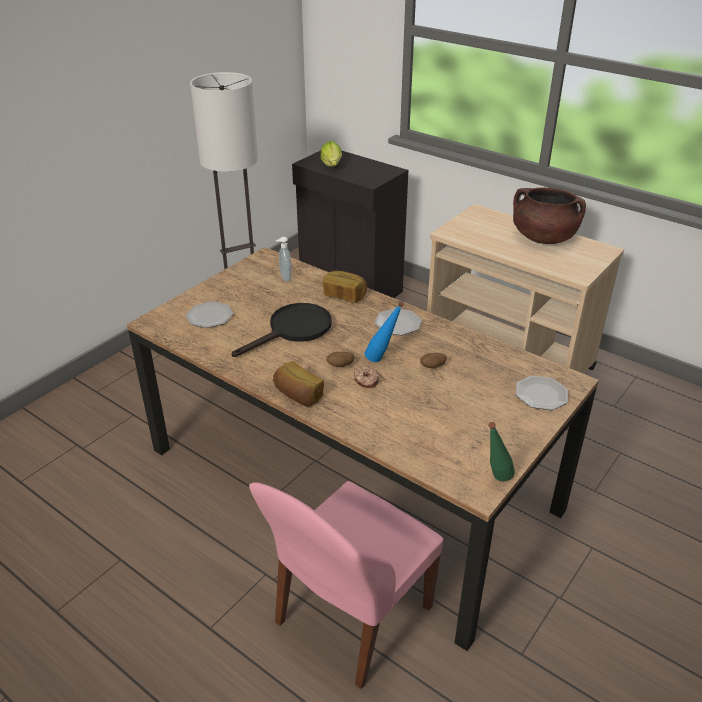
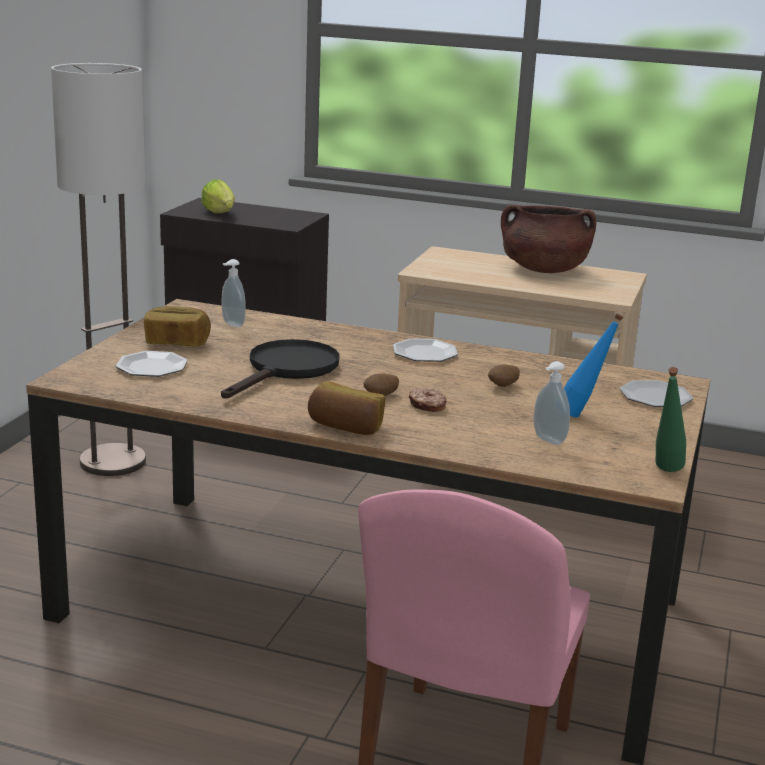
camera: 20 degrees left, 15 degrees down
(344, 295) = (331, 334): bread -> bread (177, 342)
(382, 360) = (433, 386): blue bottle -> blue bottle (582, 415)
(429, 431) = (547, 440): none -> soap dispenser

